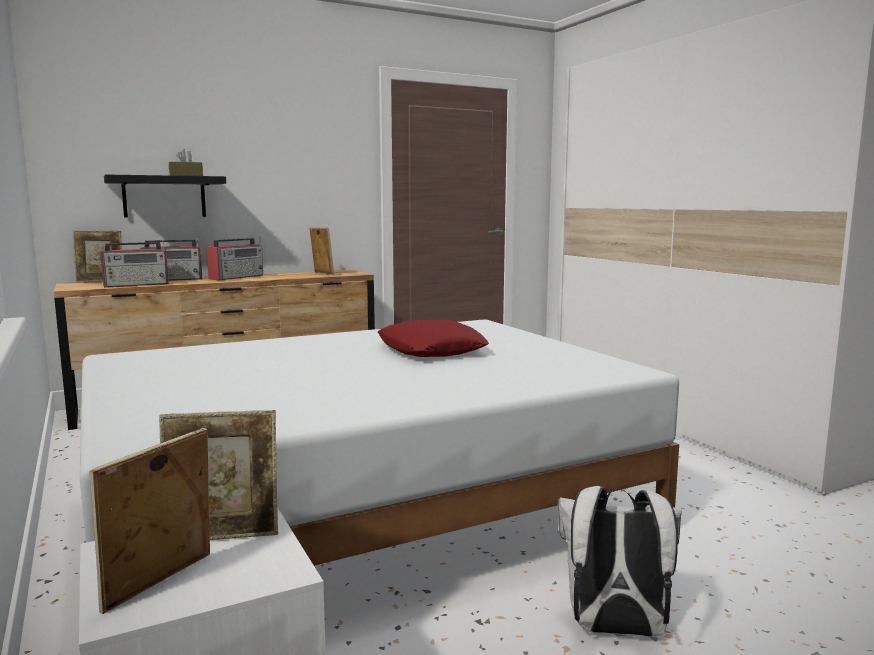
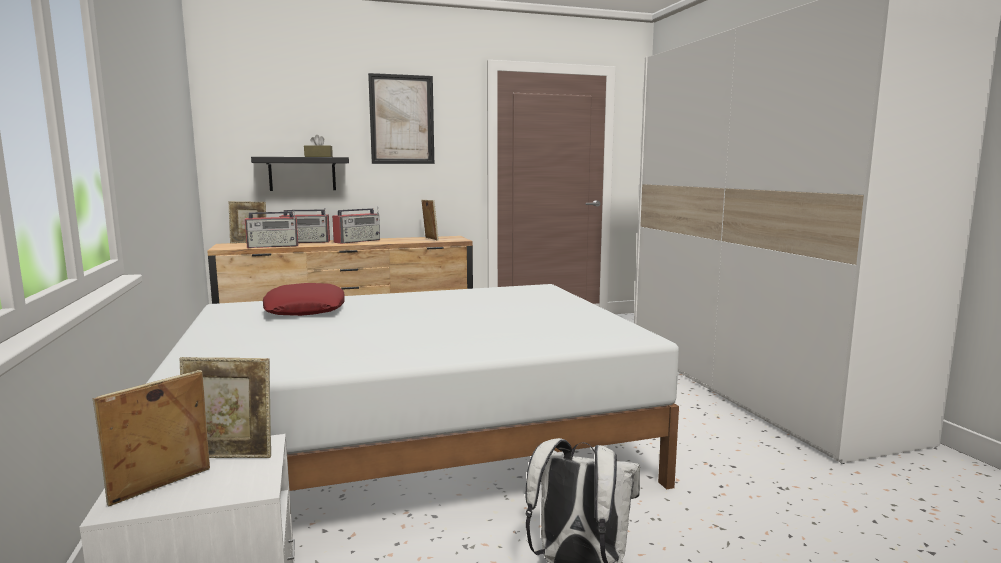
camera: 10 degrees right, 0 degrees up
(283, 133) = (402, 119): none -> picture
(430, 350) = (478, 310): red pillow -> red pillow (305, 309)

